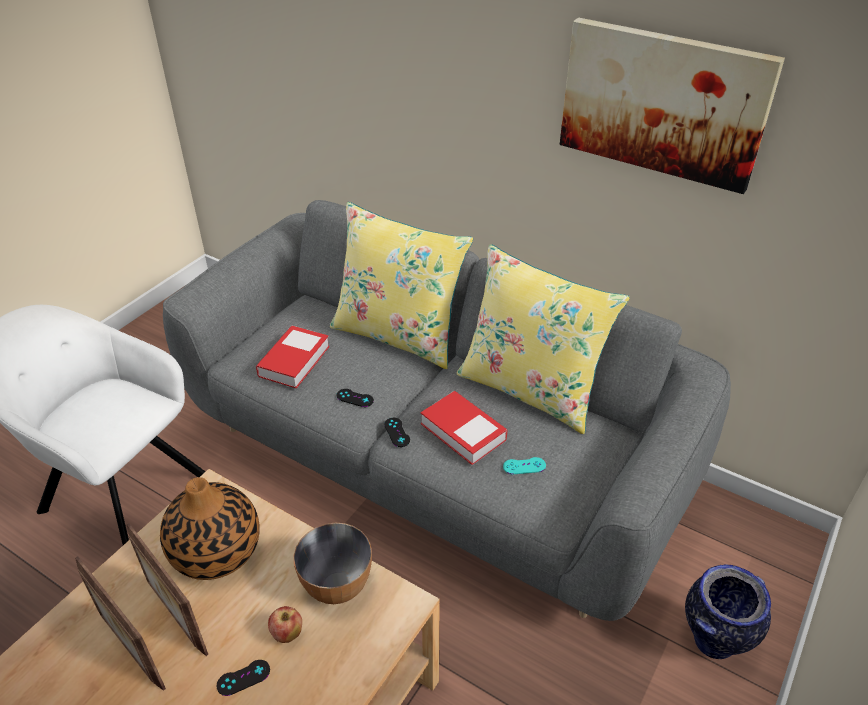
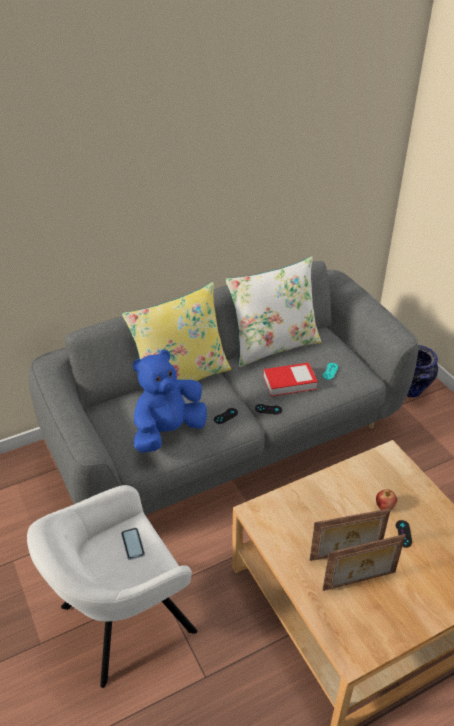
camera: 60 degrees left, 0 degrees up
(123, 412) = (133, 544): none -> phone
(216, 550) = (306, 521): vase -> none
(294, 361) = (168, 431): book -> blue plush toy
(336, 585) = (362, 476): bowl -> none
(530, 389) = (273, 345): yellow pillow -> white pillow
(663, 103) = (270, 152): picture -> none

